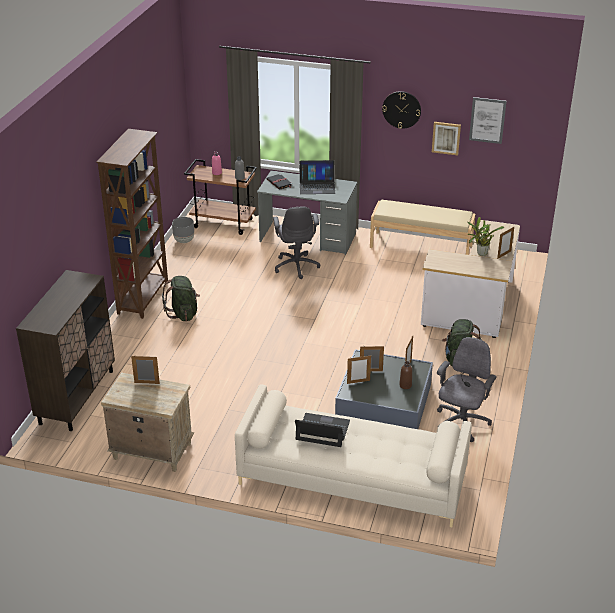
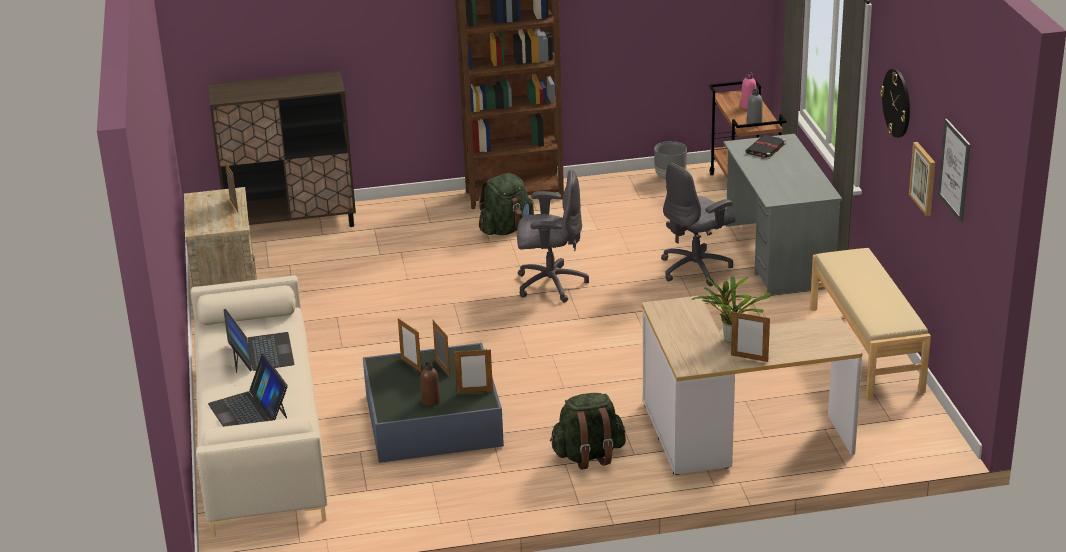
camera: 65 degrees right, 5 degrees down
(317, 186) = (789, 174): laptop -> laptop (249, 411)
(461, 423) = (434, 493): grey office chair -> grey office chair (550, 284)

